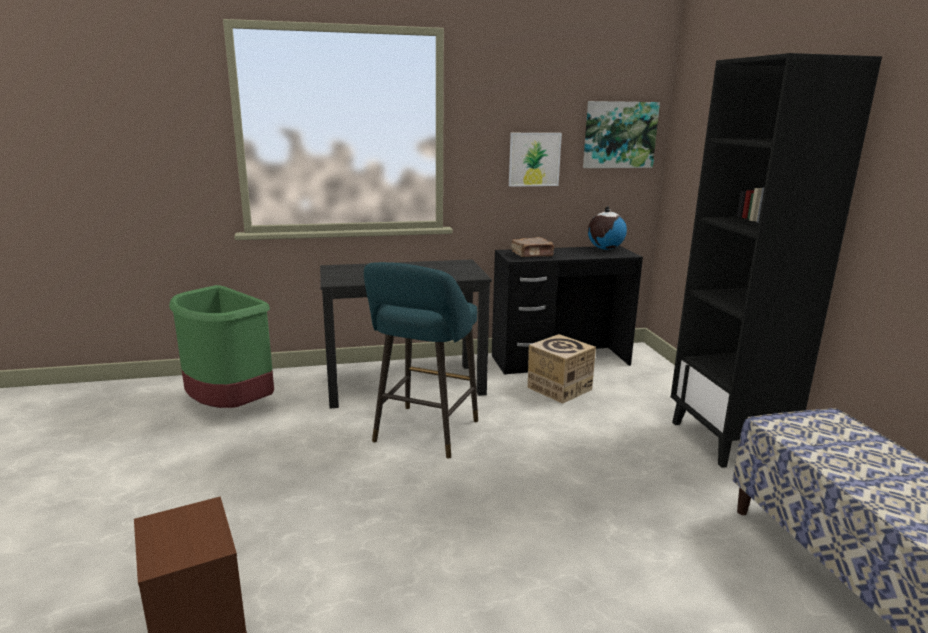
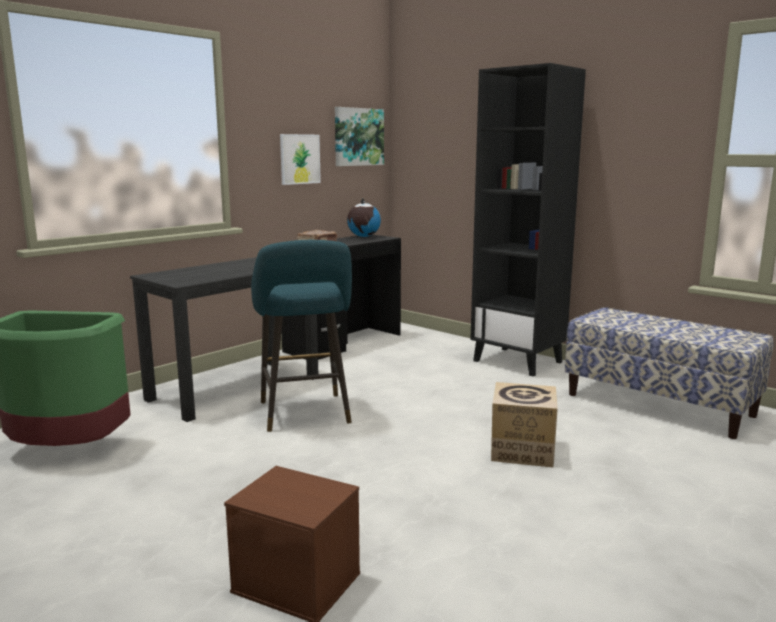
camera: 35 degrees left, 5 degrees down
(559, 388) = (369, 360): cardboard box -> cardboard box (522, 450)

